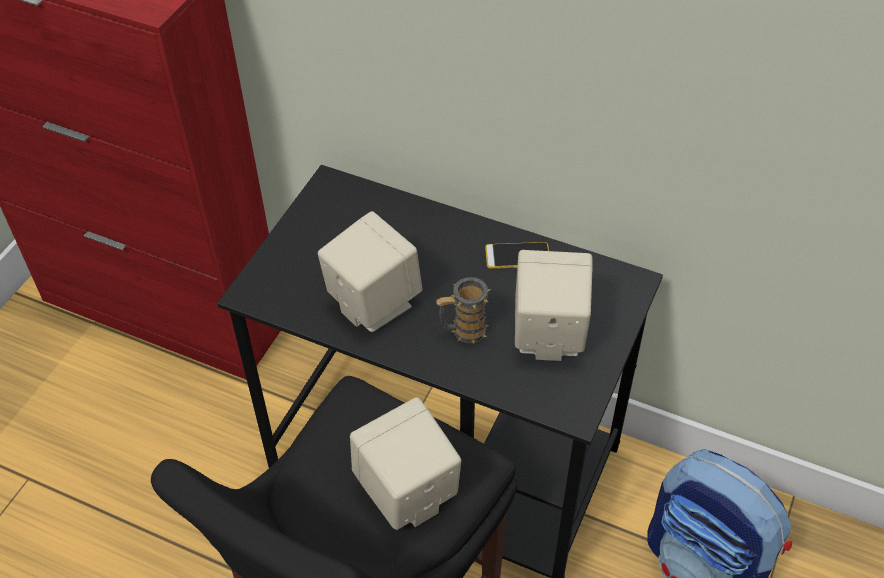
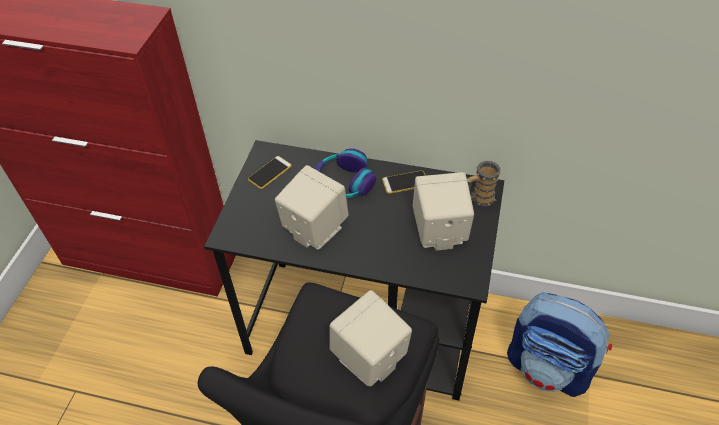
camera: 10 degrees left, 0 degrees up
(329, 214) = (269, 172): none -> phone
(429, 243) = (343, 182): none -> headphones
(463, 331) = (381, 239): mug -> mug (479, 199)

